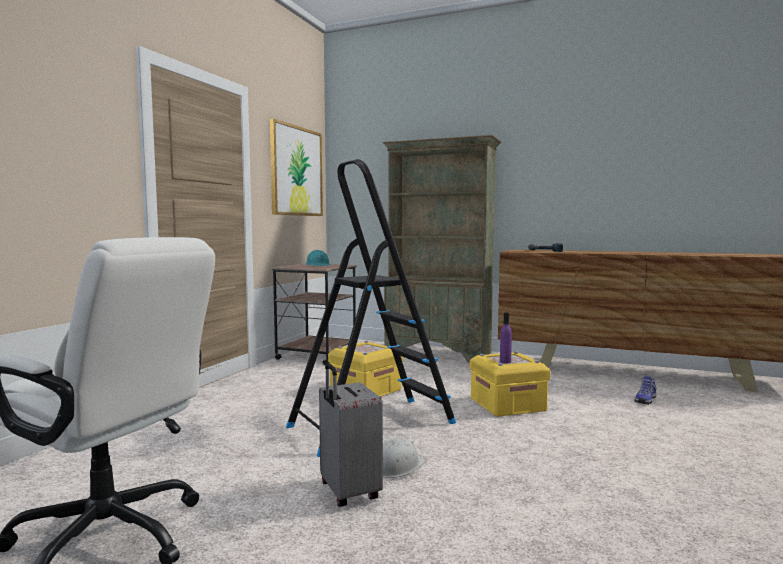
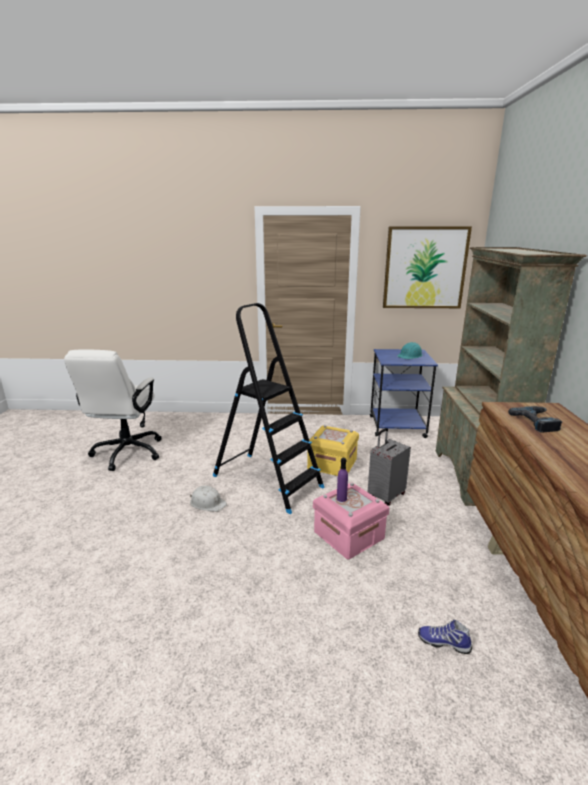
camera: 70 degrees right, 15 degrees up
(317, 355) = (398, 426): brown cart -> blue cart
(348, 492) = (173, 494): grey suitcase -> grey suitcase (385, 495)
(507, 404) = (348, 535): yellow storage box -> pink storage box

